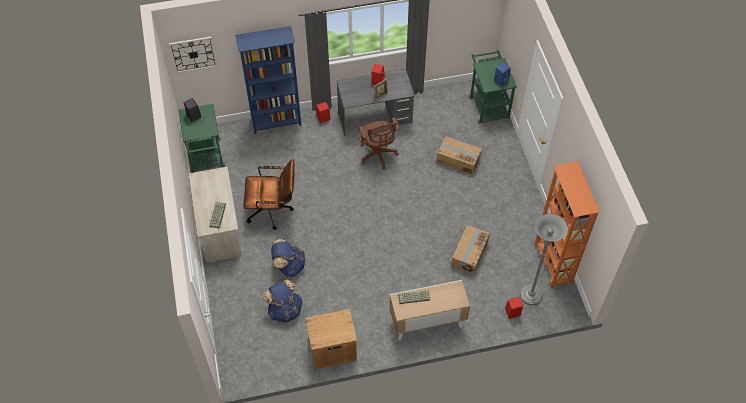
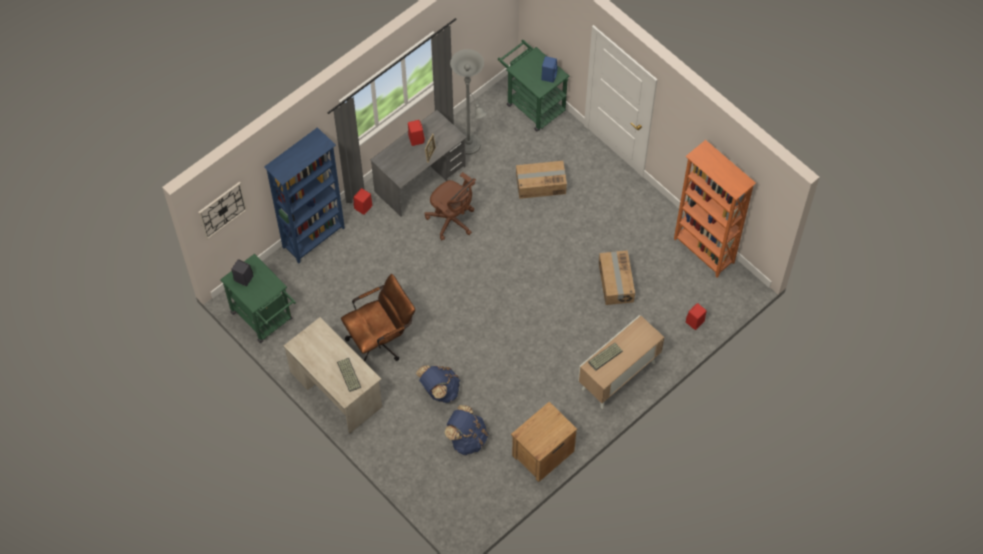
camera: 30 degrees left, 5 degrees up
(531, 298) = (704, 297): grey floor lamp -> grey floor lamp (470, 146)

